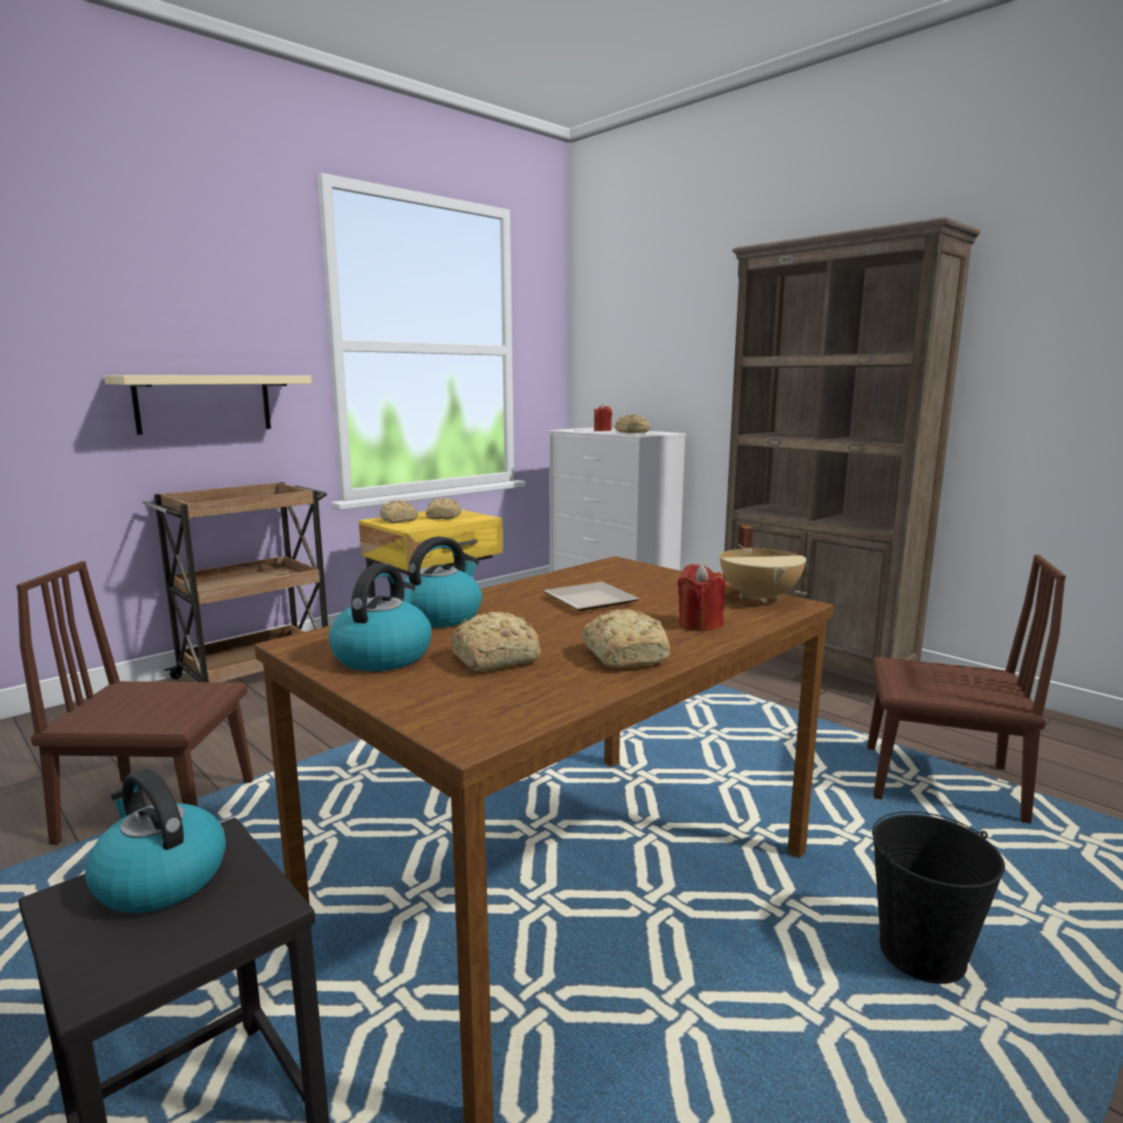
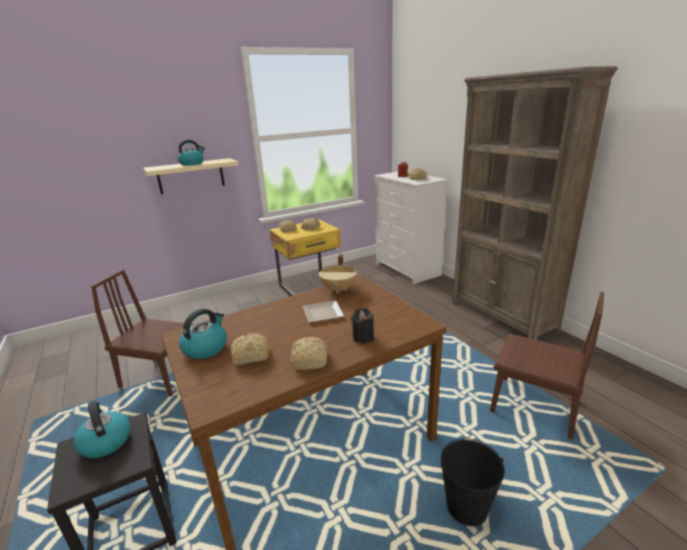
camera: 15 degrees right, 10 degrees up
(256, 672) = (222, 302): brown cart -> none
(440, 616) = (247, 320): kettle -> kettle (192, 164)
(699, 624) = (363, 338): red candle -> black candle
(760, 597) = (411, 317): beige cooking pot -> beige cooking pot (339, 289)

